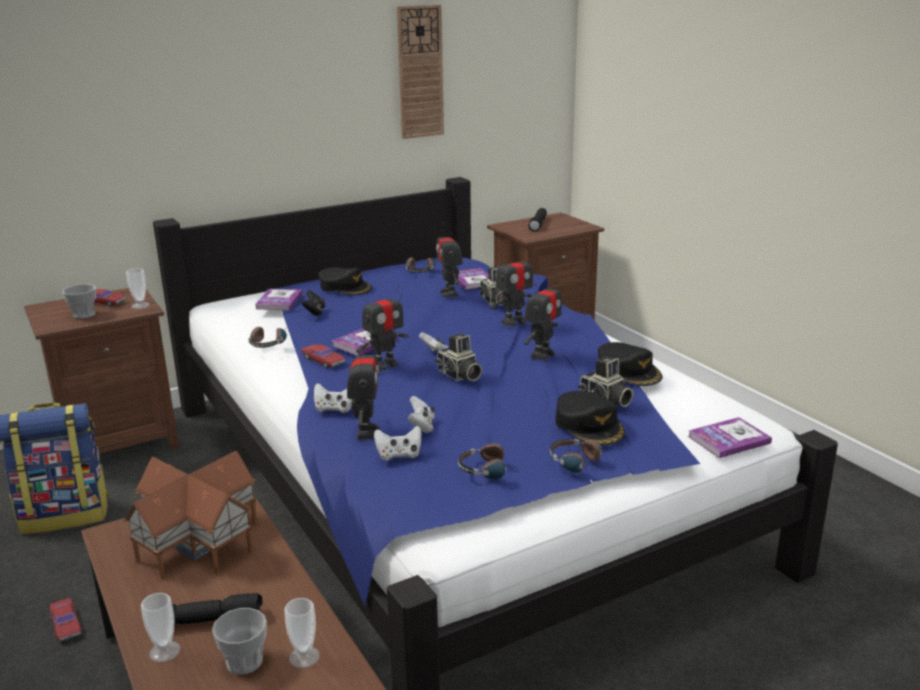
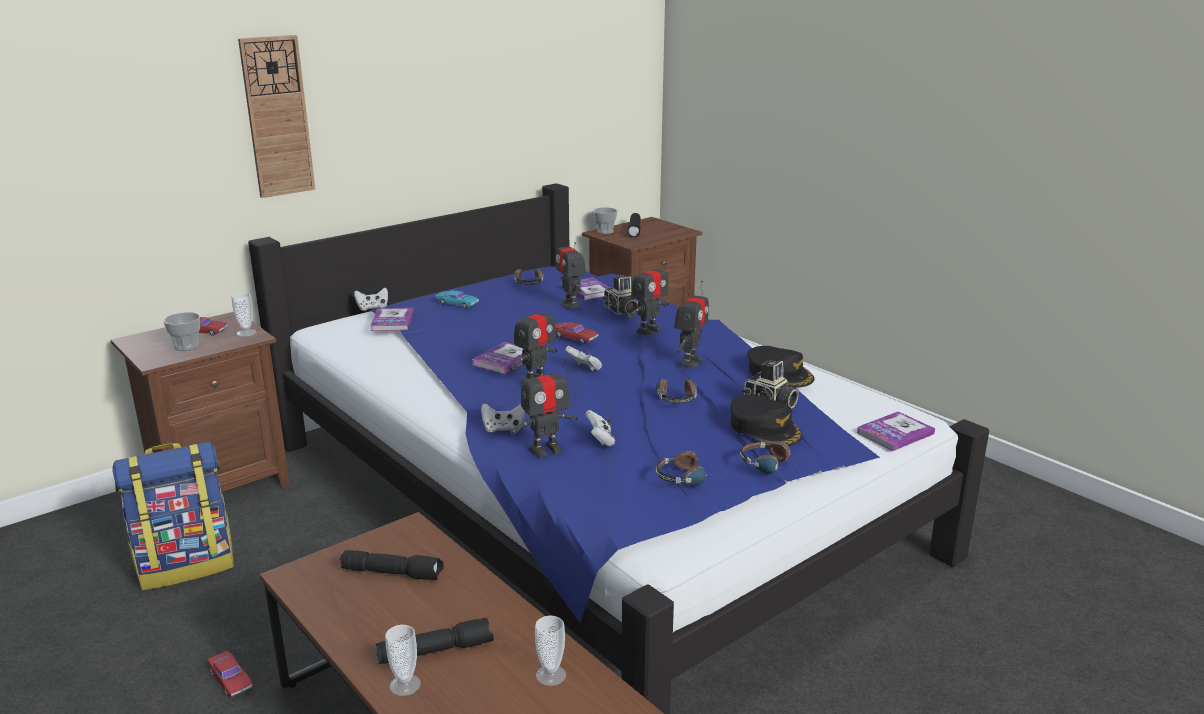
camera: 10 degrees left, 0 degrees up
(199, 540) = (393, 573): toy house -> black flashlight
(244, 661) = (492, 686): cup -> cup (605, 231)
(269, 342) = (401, 364): headphones -> headphones (676, 396)
(314, 312) = (436, 331): black game controller -> none
(323, 360) = (468, 380): red toy car -> red toy car (574, 337)
(345, 287) = (457, 303): black cap -> turquoise toy car
(366, 432) = (545, 449): toy robot -> toy robot turned 75 degrees clockwise
(399, 455) = (590, 470): white game controller -> white game controller (372, 308)
(420, 72) = (516, 75): wall clock -> wall clock (277, 117)
(459, 375) = (617, 387): camera -> none

